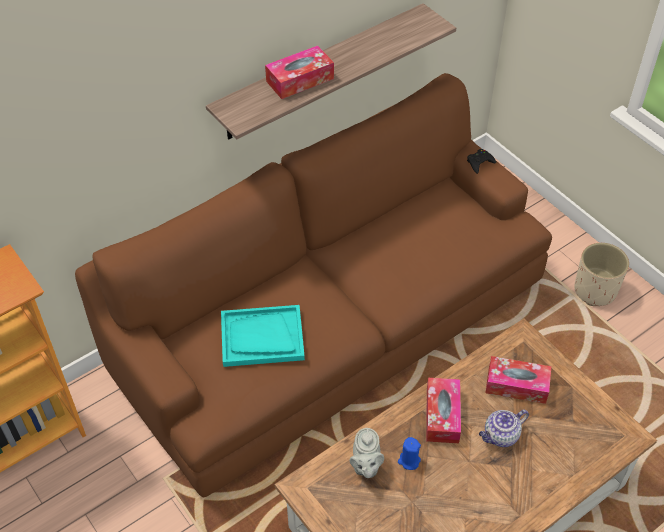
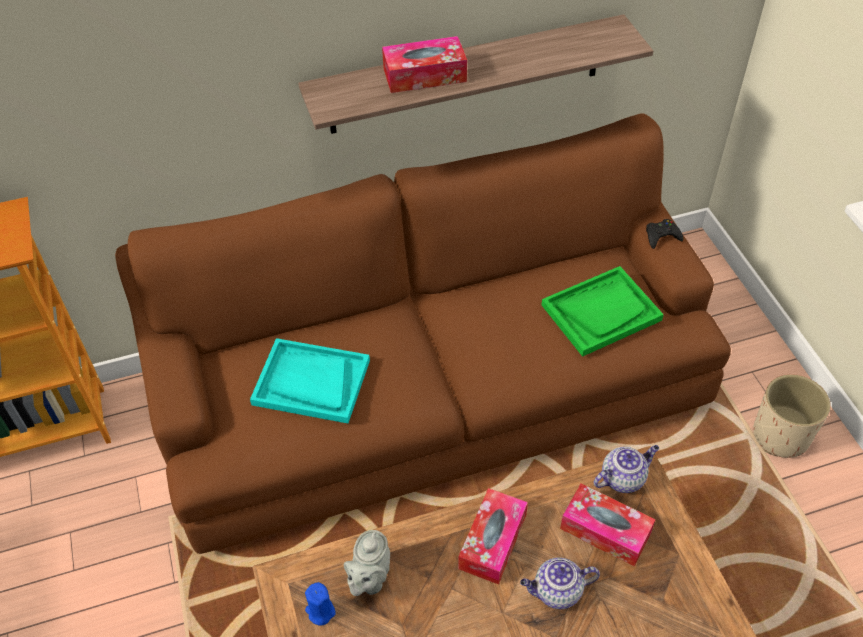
camera: 20 degrees right, 0 degrees up
(409, 461) = (426, 588): blue candle -> blue candle (320, 611)
(455, 230) = (601, 312): none -> green tray
(514, 345) = (623, 478): none -> teapot

